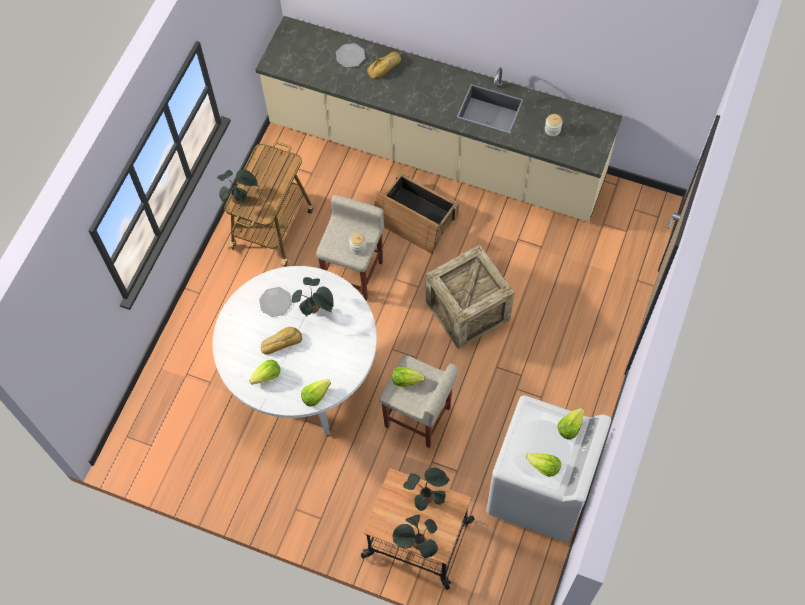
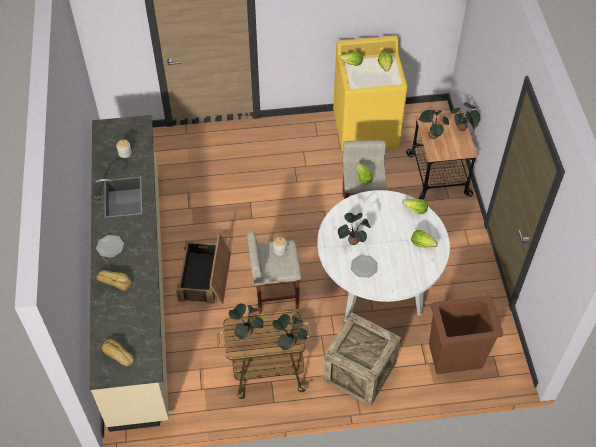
camera: 120 degrees left, 10 degrees down
(175, 408) = (456, 356): none -> brown trash can
(275, 169) = (246, 332): none -> potted plant
(281, 342) = (392, 248): bread -> bread (117, 355)
(350, 56) = (113, 312): plate -> plate (110, 247)
(467, 310) = (264, 214): crate -> crate (359, 371)
(539, 492) = (366, 130): white washing machine -> yellow washing machine

